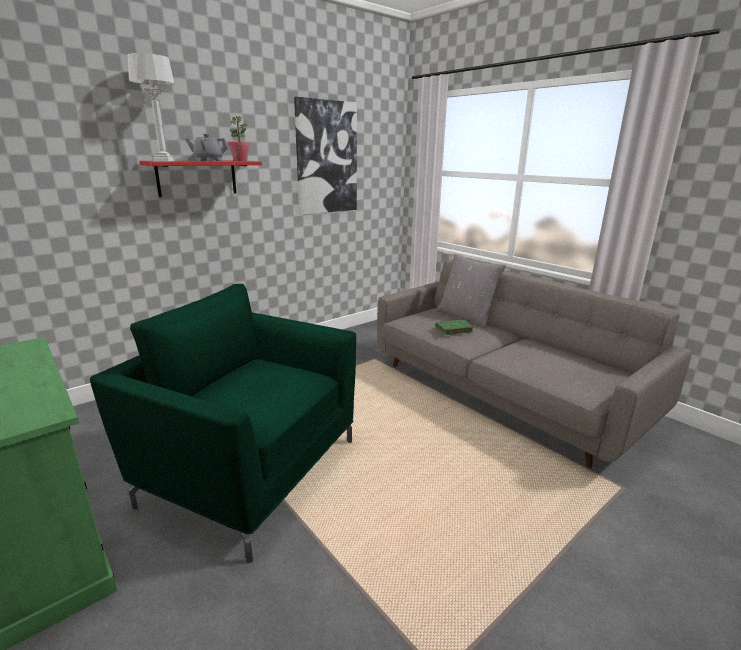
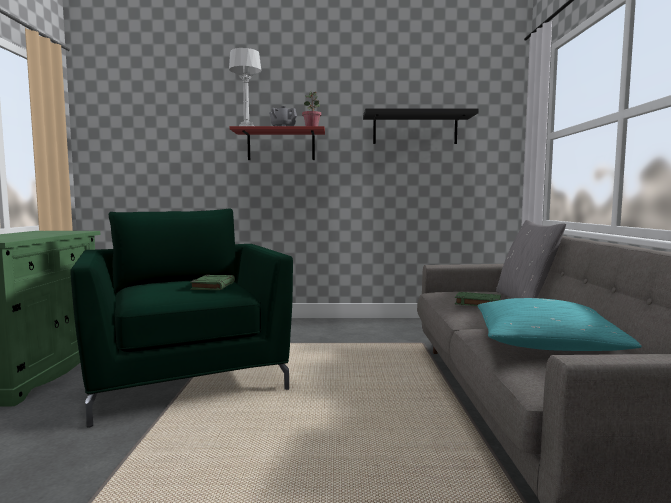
camera: 40 degrees right, 15 degrees down
(285, 377) = (213, 286): none -> green book
(326, 158) = (415, 129): picture -> black shelf
(546, 361) = (545, 344): none -> turquoise pillow

